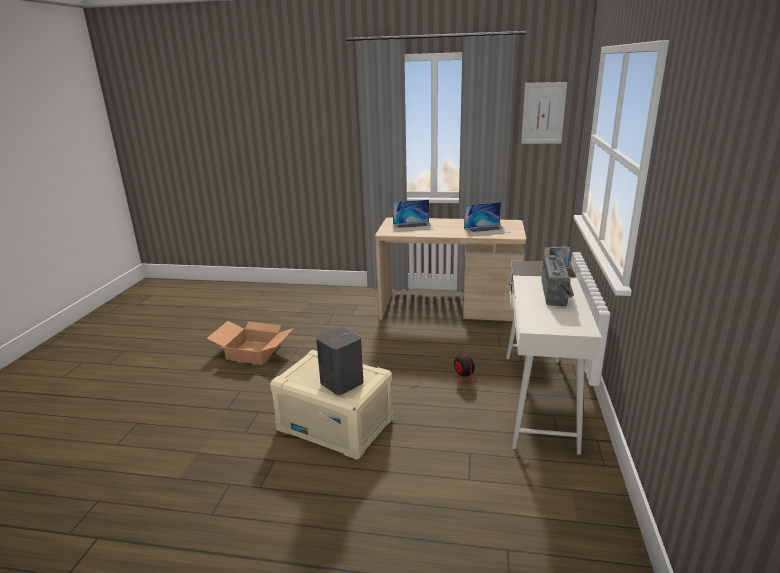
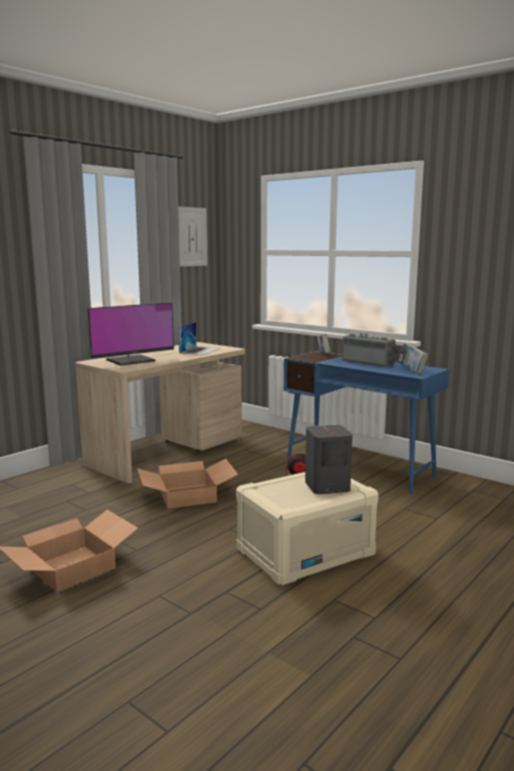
camera: 60 degrees left, 10 degrees down
(382, 346) = (188, 495): none -> cardboard box
(413, 226) = (131, 361): laptop -> monitor
(538, 399) = (359, 467): white desk -> blue desk
(550, 320) = (411, 371): none -> book

